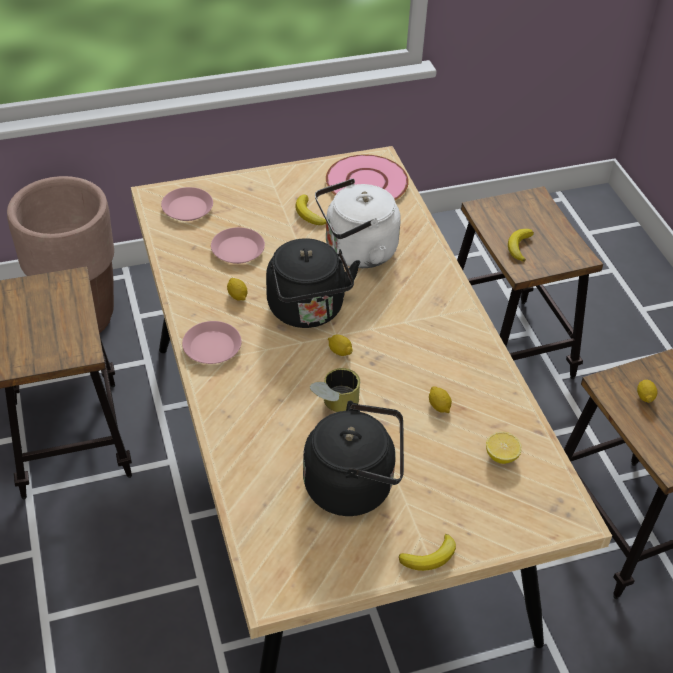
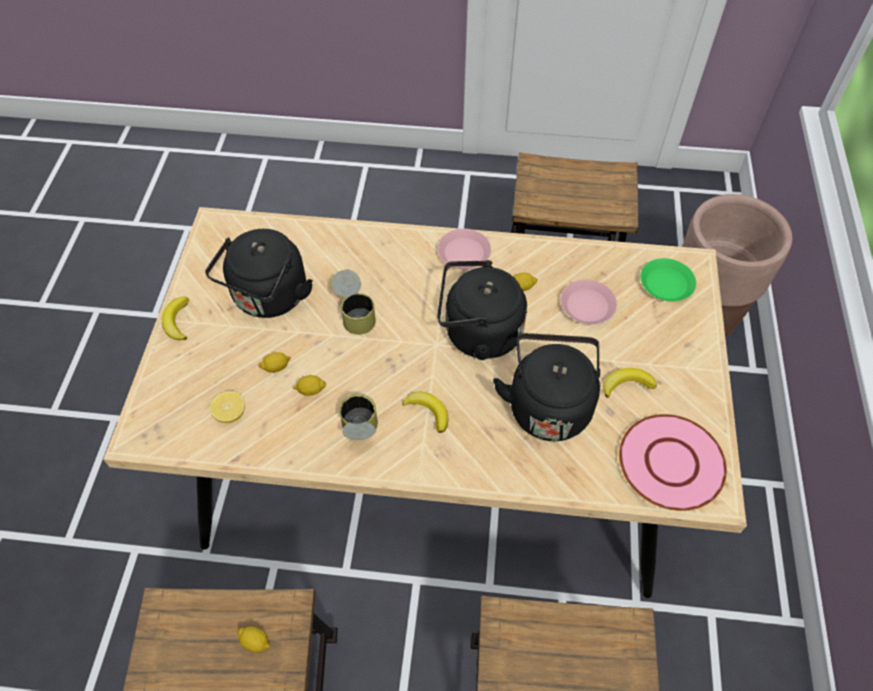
camera: 115 degrees right, 10 degrees up
(188, 208) = (666, 284): pink plate -> green plate
(339, 351) = (414, 339): lemon -> lemon (276, 367)
(356, 252) = (548, 404): white kettle -> black kettle
(457, 356) = (360, 433): none -> can
(519, 246) = (546, 638): banana -> banana (428, 411)

